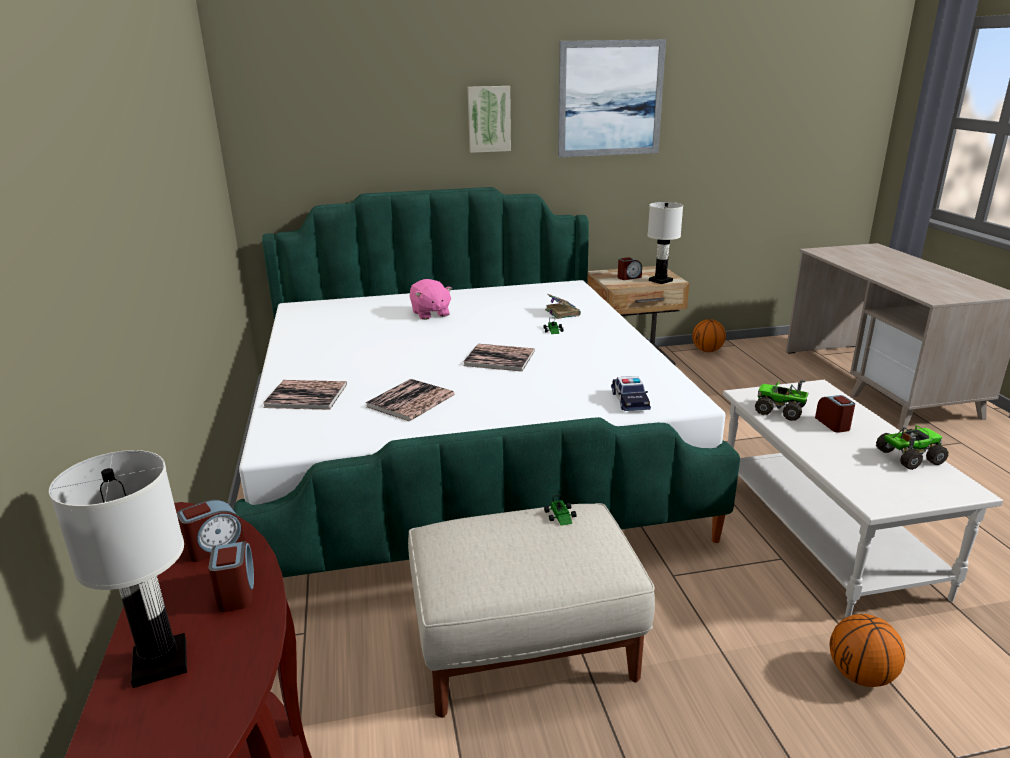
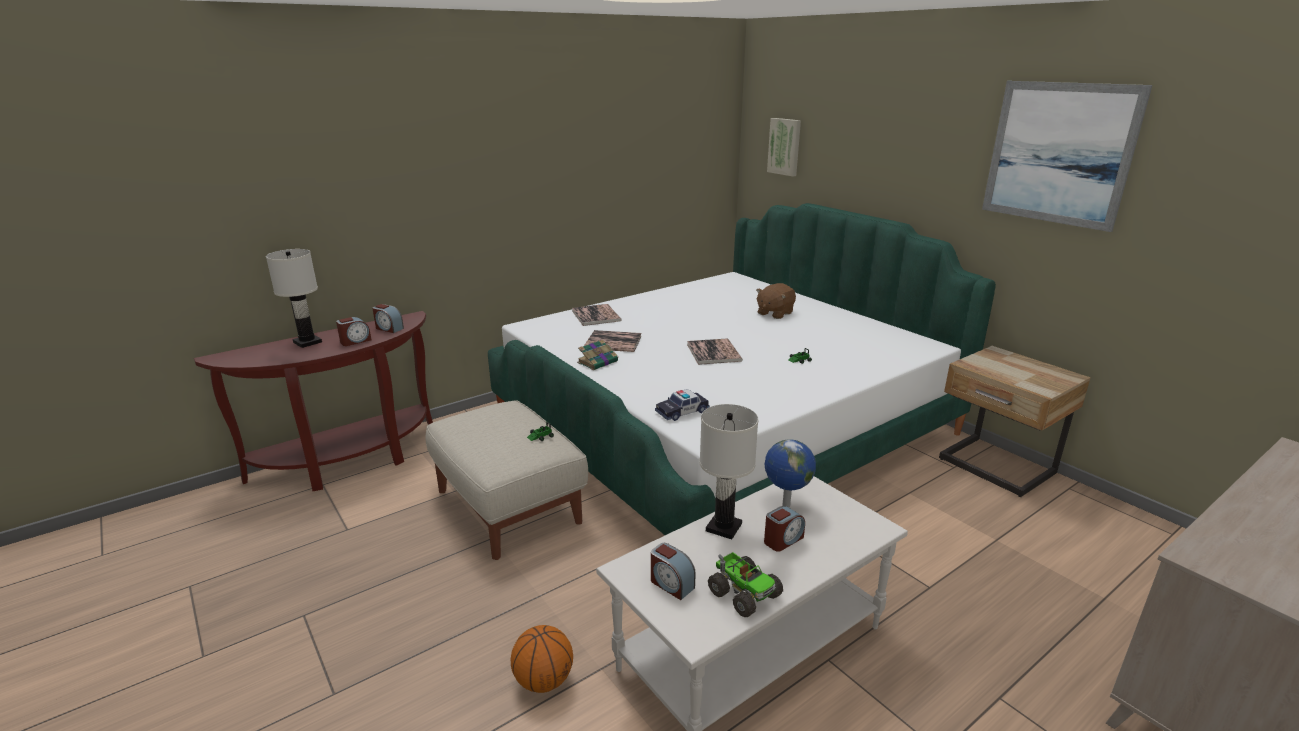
camera: 65 degrees right, 0 degrees up
(430, 314) = (774, 313): pink plush toy -> brown plush toy
(489, 119) = (921, 156): picture -> picture (785, 146)
(562, 312) = (849, 355): book -> book (598, 362)
(629, 277) = (1006, 366): alarm clock -> alarm clock (671, 584)
(660, 280) = (1026, 383): white table lamp -> white table lamp (724, 527)
(707, 351) = (1114, 514): basketball -> none
(780, 410) = (785, 505): toy truck -> globe

